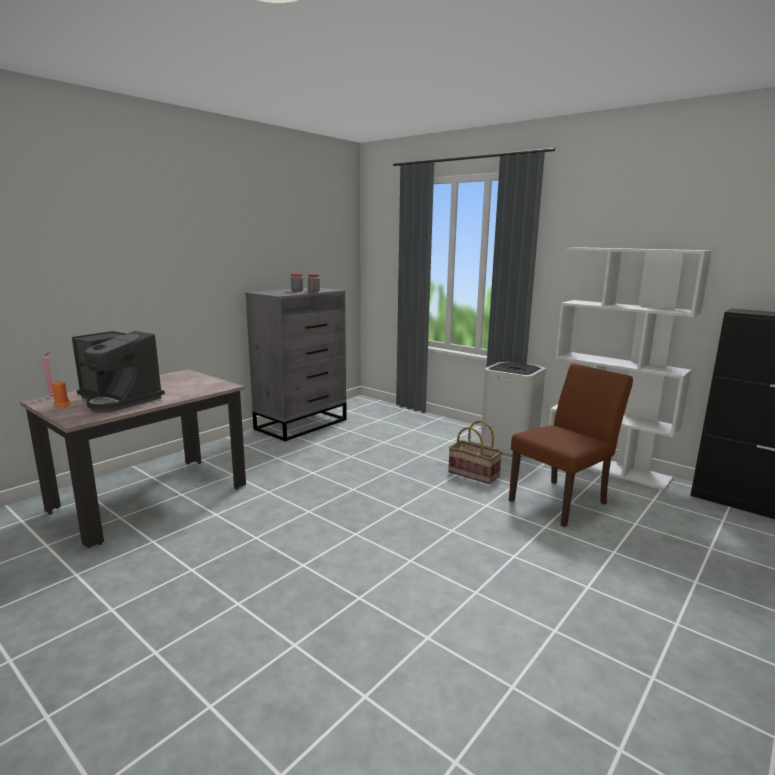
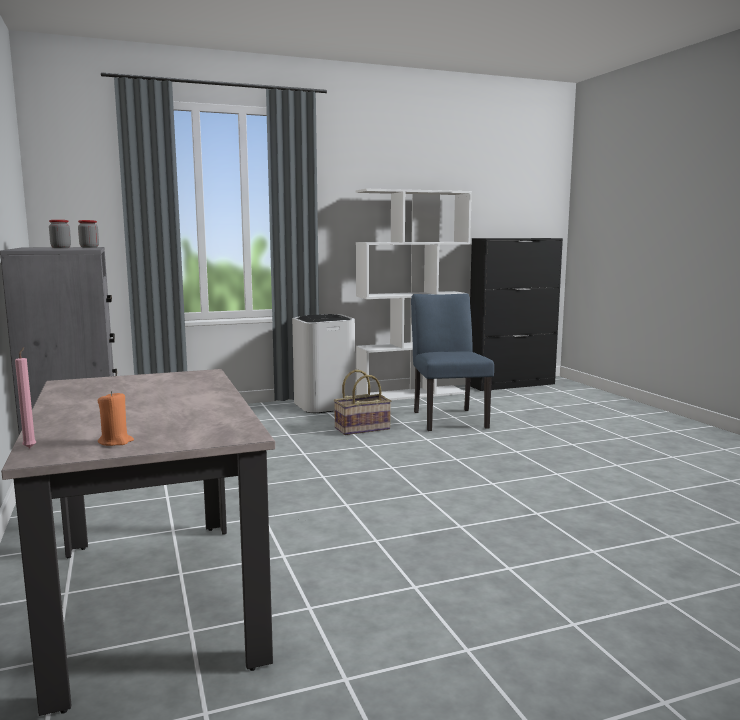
camera: 60 degrees left, 5 degrees down
(120, 400) = (163, 413): coffee machine -> none
(563, 500) = (448, 418): brown chair -> blue chair

